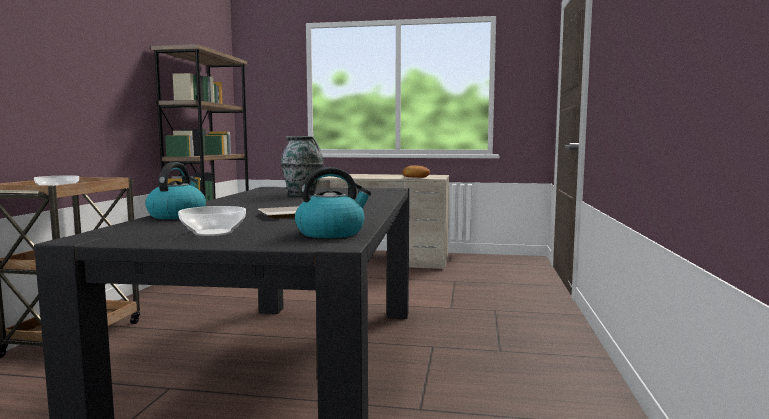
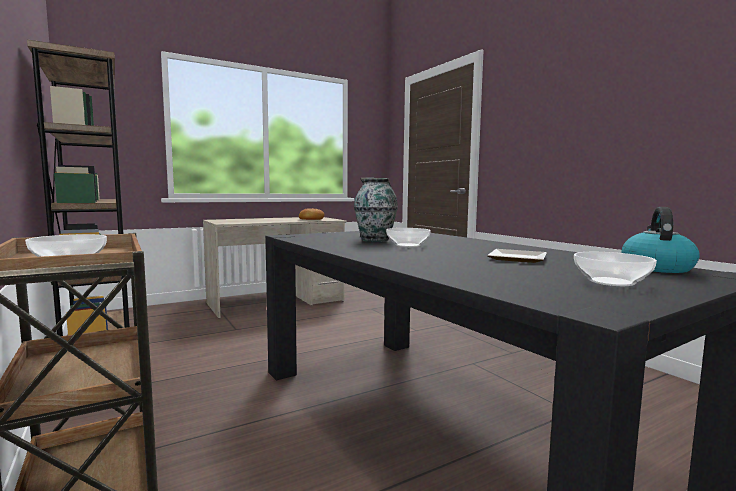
camera: 40 degrees left, 0 degrees up
(177, 215) = (446, 272): kettle -> none
(293, 200) = (407, 245): none -> bowl

